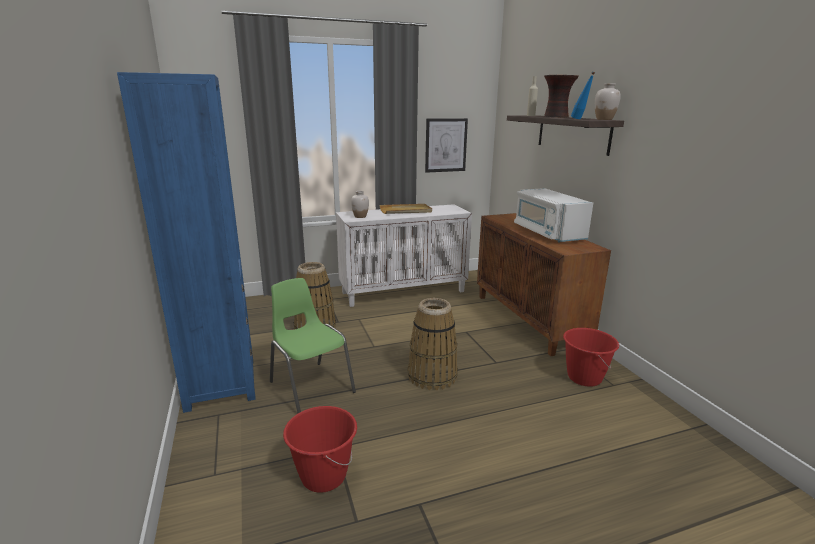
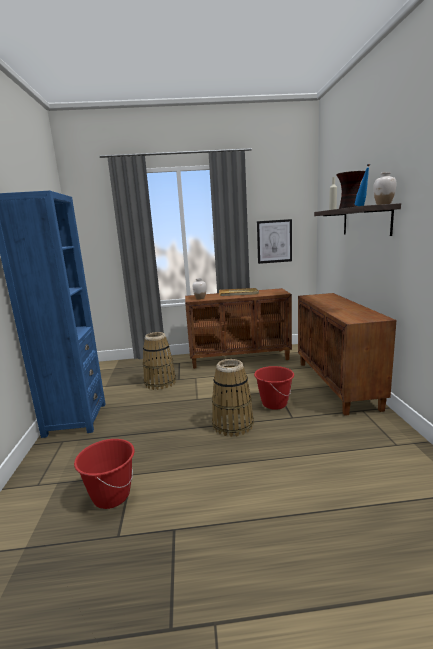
camera: 15 degrees right, 5 degrees down
(311, 386) = (135, 426): green chair -> none
(404, 292) = (240, 358): white cabinet -> brown cabinet
(547, 233) = (345, 307): white microwave -> none
(584, 377) = (369, 436): red bucket -> red bucket (274, 403)

